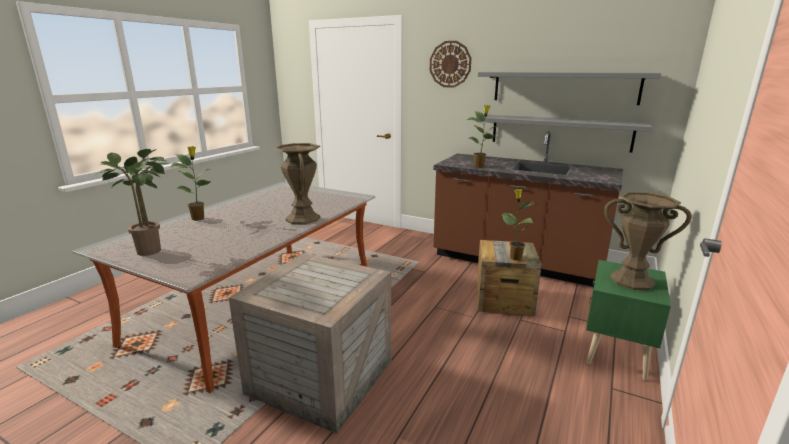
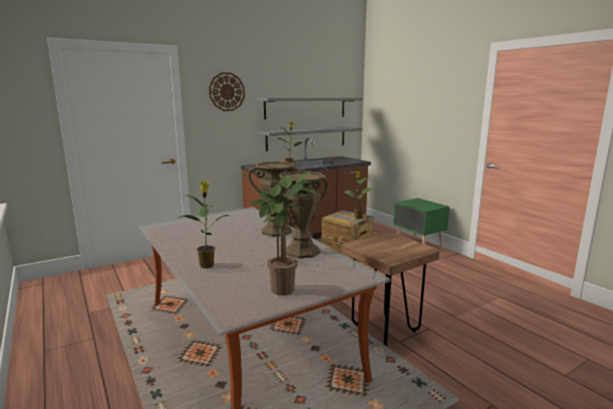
camera: 60 degrees left, 5 degrees down
(321, 378) = (385, 329): crate -> brown stool
(632, 281) = (422, 204): brown vase -> brown vase (302, 251)

